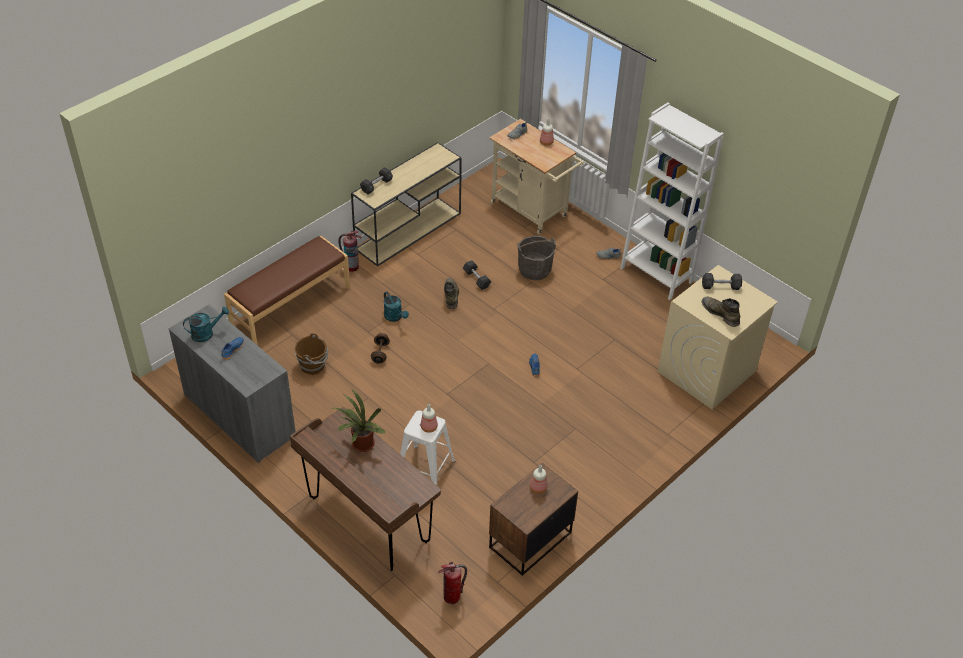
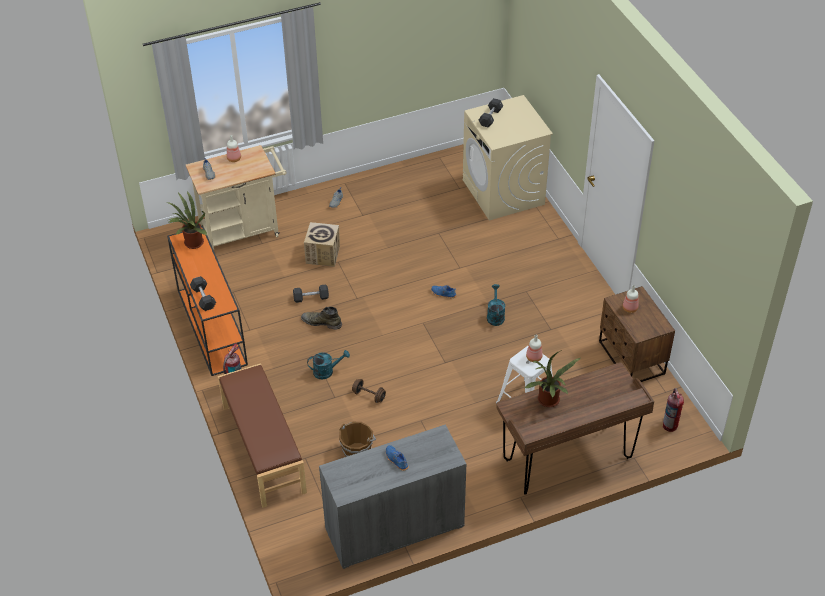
camera: 65 degrees left, 0 degrees up
(206, 333) = (361, 476): turquoise watering can -> turquoise watering can (495, 315)
(409, 230) = (211, 326): beige console table -> orange console table
(436, 158) = (192, 243): none -> potted plant
(534, 269) = (323, 254): grey bucket -> cardboard box
(656, 275) = (377, 181): white bookcase -> none
(720, 313) = (520, 129): green boot -> none

